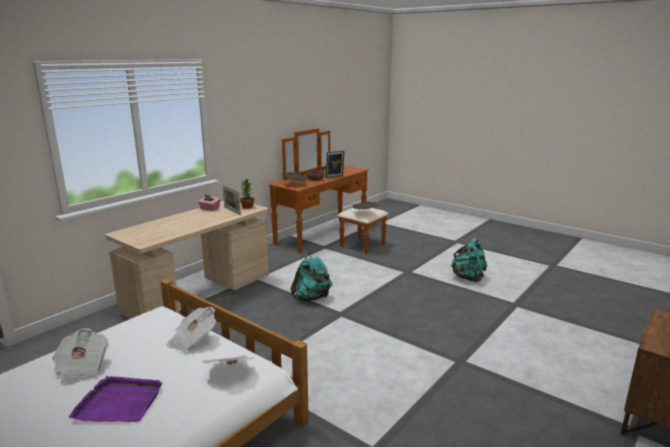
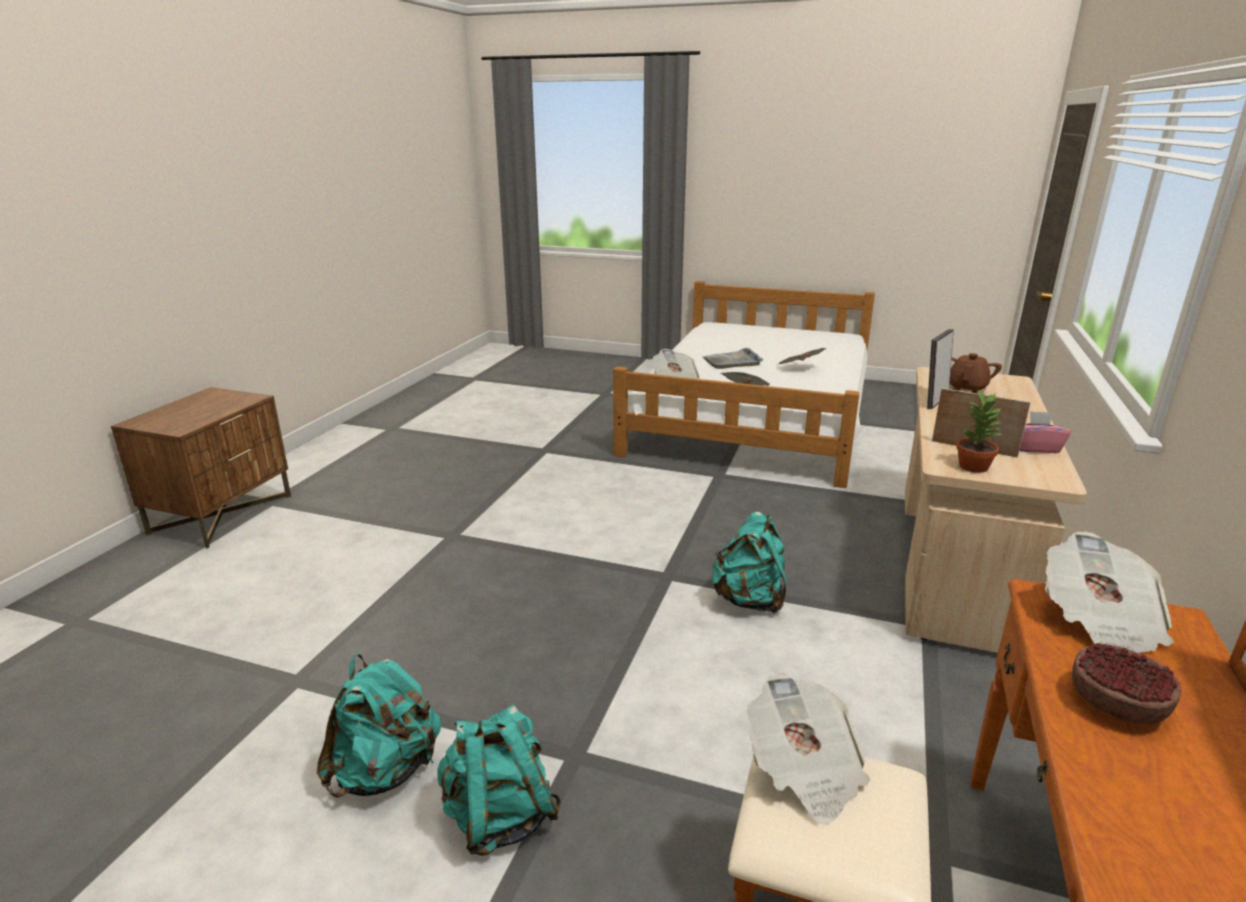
camera: 160 degrees right, 5 degrees up
(119, 402) = (732, 361): purple tray -> grey tray
(158, 232) = (967, 388): none -> brown teapot
(334, 177) = (1095, 776): picture frame -> picture frame (934, 401)
(432, 266) = (499, 817): none -> turquoise backpack

